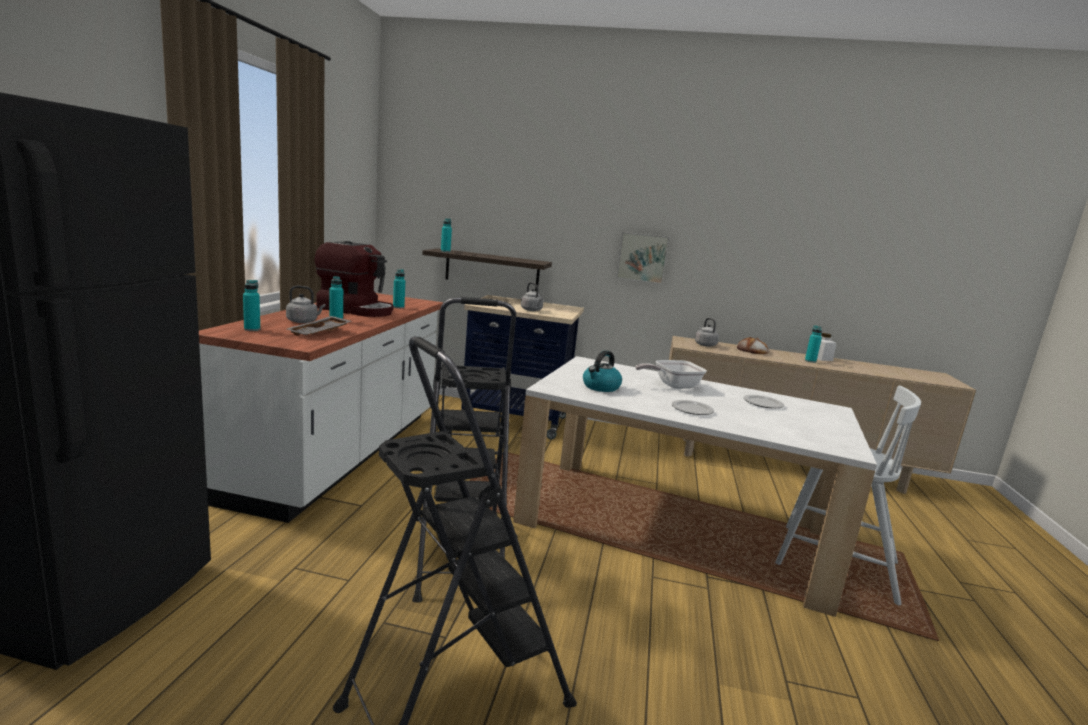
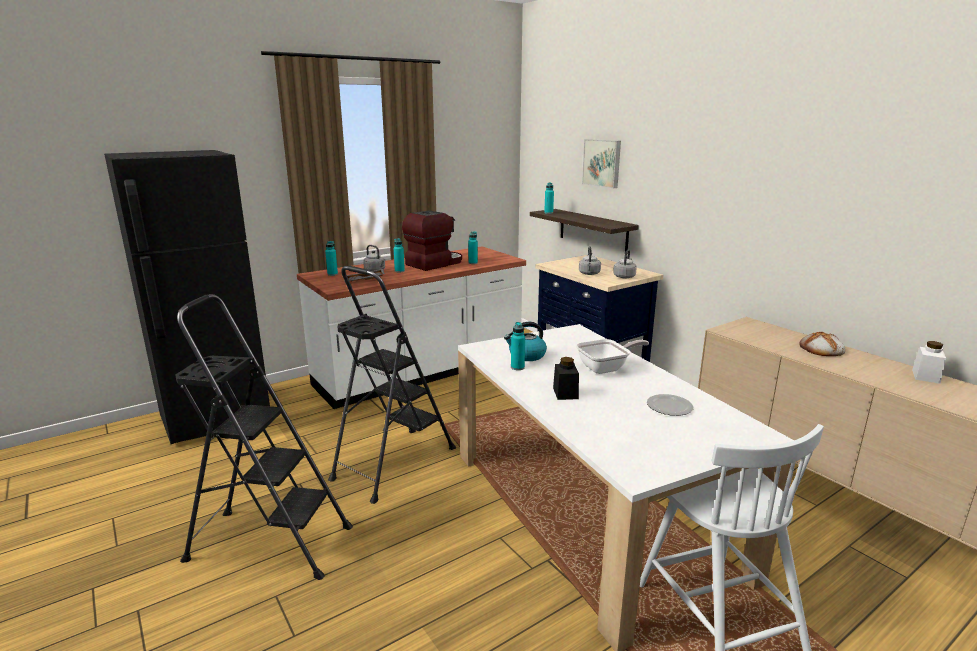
camera: 45 degrees right, 5 degrees up
(356, 310) = (434, 263): coffee machine -> coffee machine turned 105 degrees counterclockwise
(642, 257) = (720, 223): picture -> picture (602, 163)
(672, 385) = (606, 368): frying pan -> frying pan turned 135 degrees clockwise
(693, 409) = (565, 393): plate -> black jar
(704, 344) = (762, 332): grey kettle -> grey kettle (624, 276)
(810, 361) = (888, 377): turquoise bottle -> turquoise bottle (517, 367)

